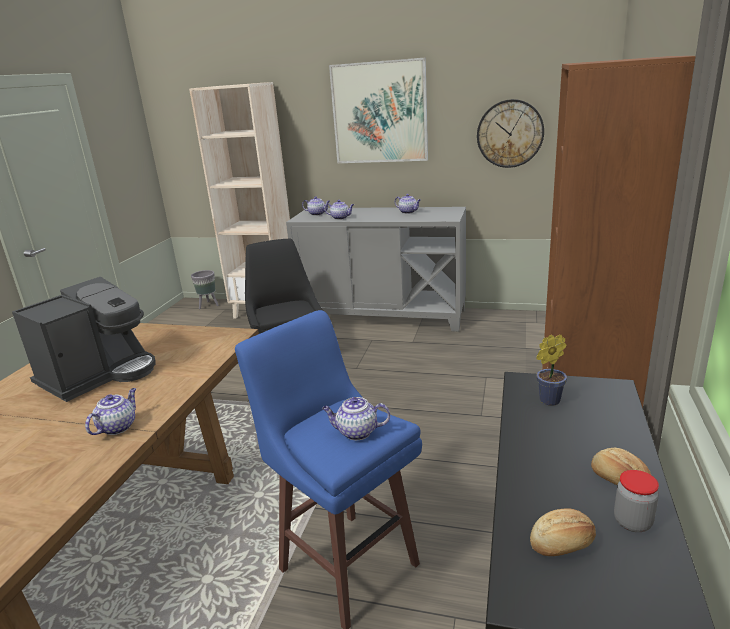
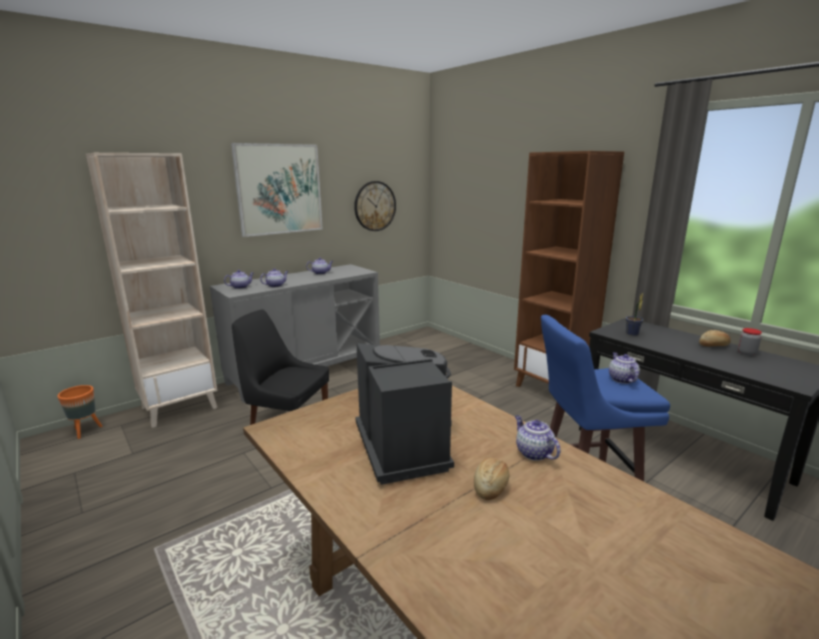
camera: 55 degrees left, 5 degrees down
(209, 305) = (85, 431): grey planter -> orange planter
(356, 432) = (621, 379): teapot -> teapot turned 135 degrees clockwise
(563, 544) = (759, 367): bread -> bread (491, 486)

